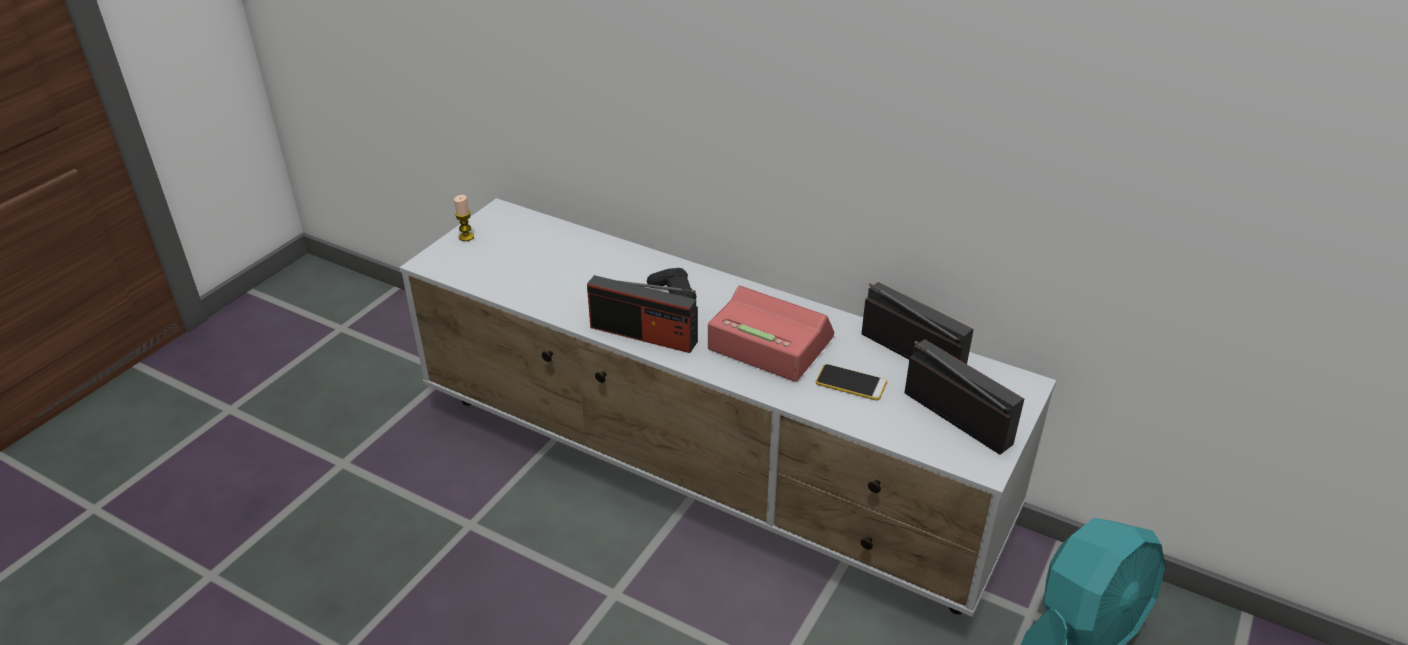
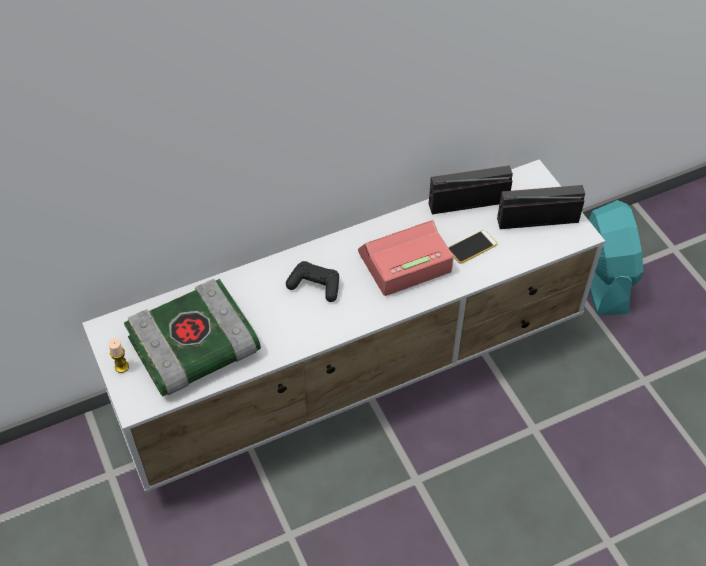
camera: 55 degrees left, 15 degrees up
(522, 264) = (193, 349): none -> book
(644, 334) = (340, 321): radio -> none

